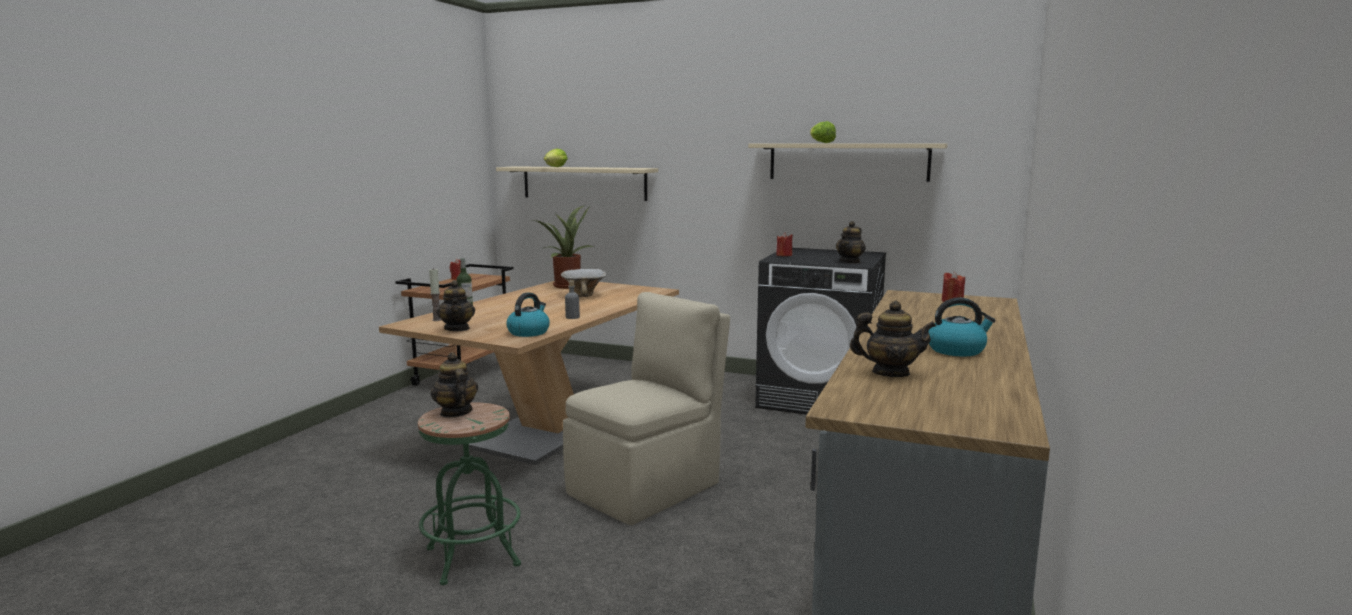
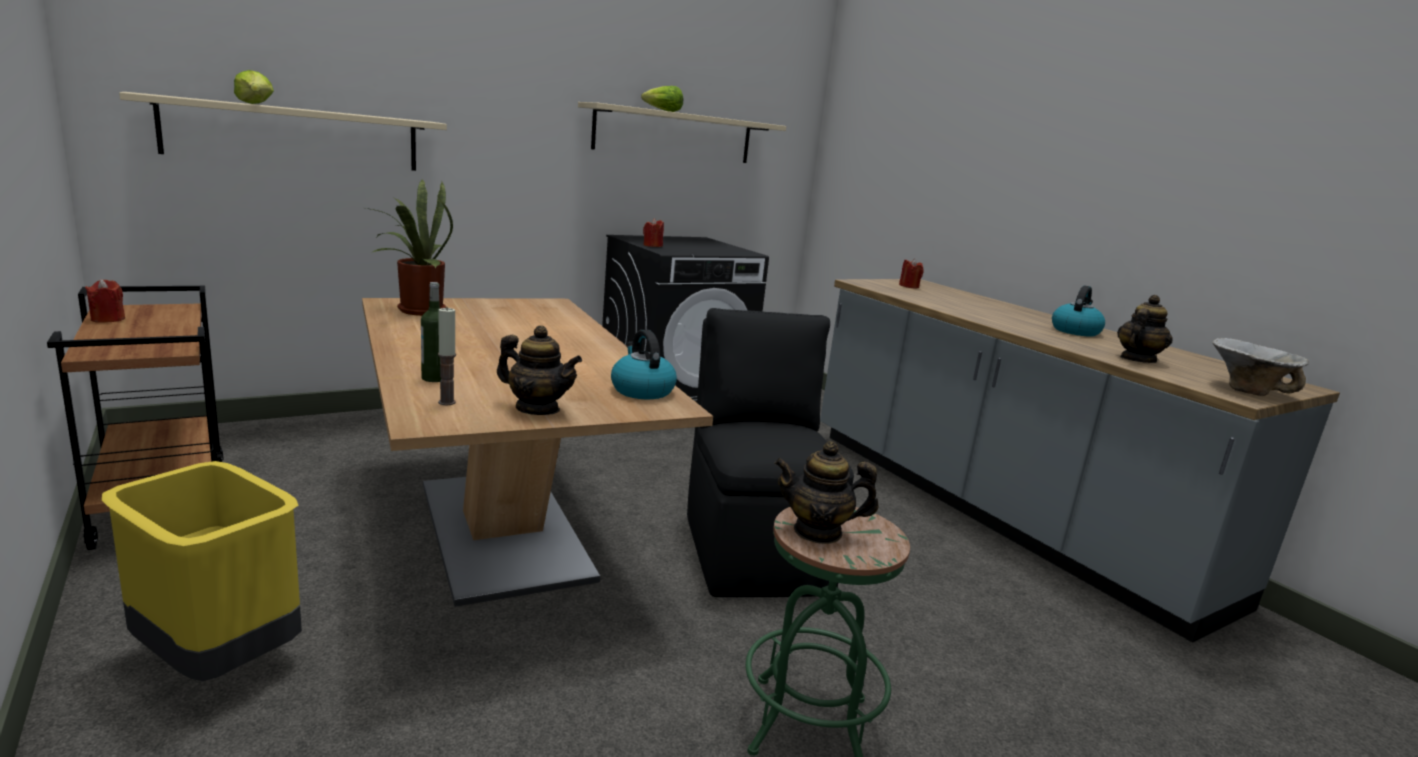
camera: 55 degrees left, 5 degrees up
(374, 431) = (221, 658): none -> yellow trash can
(572, 317) = (606, 357): grey bottle -> none
(584, 296) = (501, 323): bowl -> bowl (1247, 390)
(647, 487) = (755, 550): beige chair -> black chair
(850, 262) = (731, 250): teapot -> none

